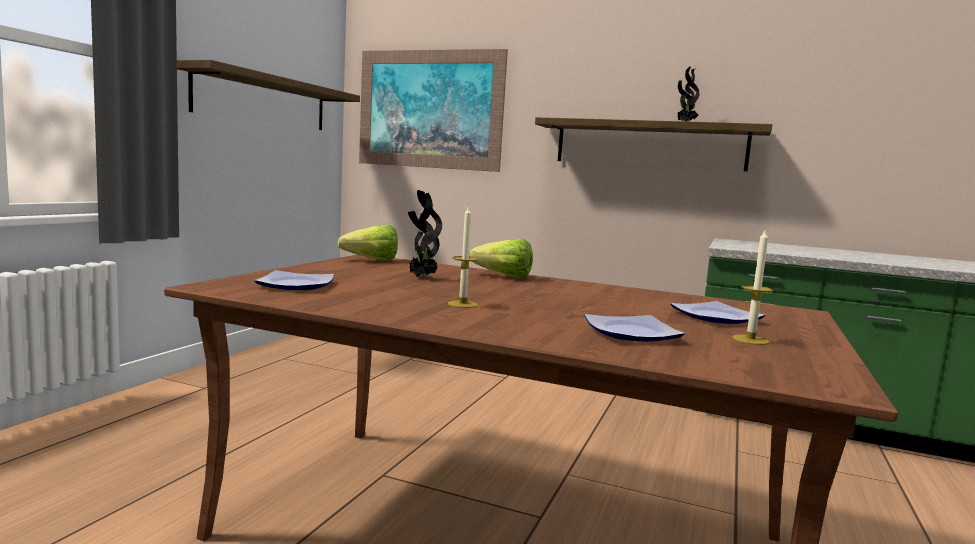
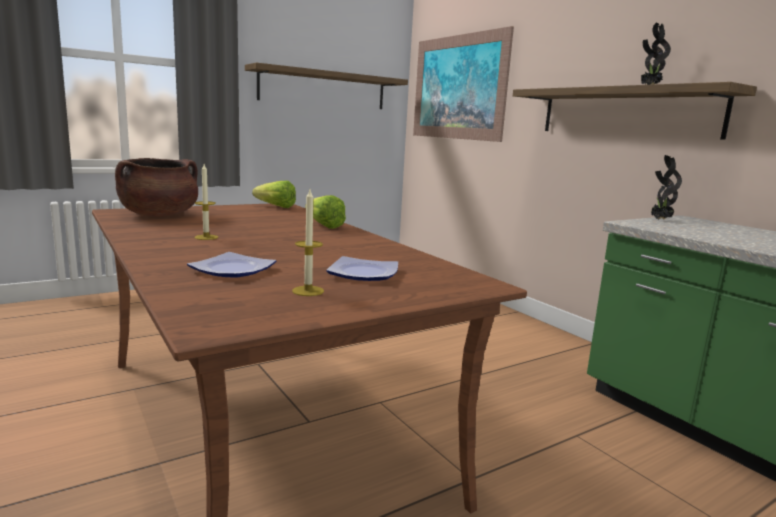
camera: 35 degrees right, 5 degrees up
(295, 285) = (159, 215): plate -> brown cooking pot
(421, 277) = (258, 220): potted plant -> potted plant (660, 220)

